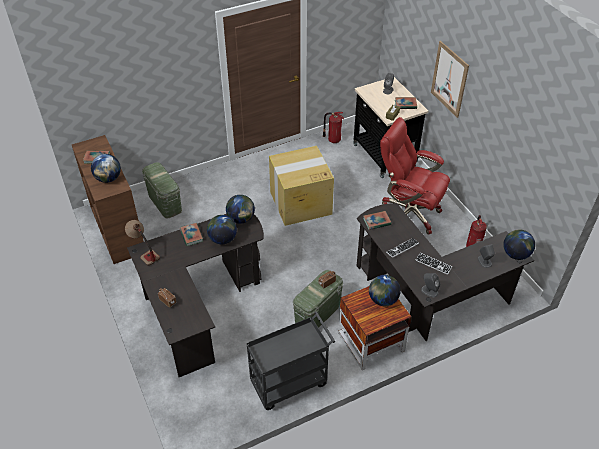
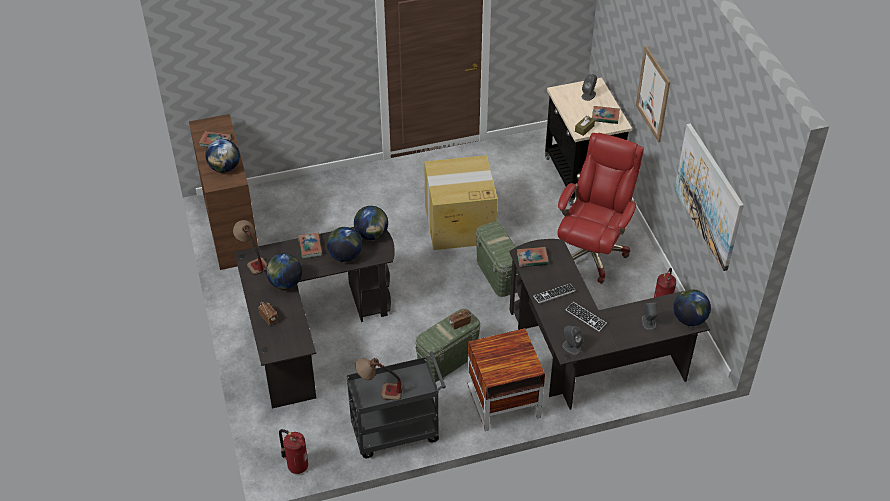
camera: 10 degrees right, 0 degrees up
(164, 203) = (293, 203): green storage box -> green storage box (497, 275)
(277, 353) = (379, 391): none -> table lamp
(333, 140) = (521, 148): fire extinguisher -> fire extinguisher (297, 465)
(383, 300) = (516, 350): globe -> globe (285, 283)
(408, 212) = (592, 253): red office chair -> red office chair turned 75 degrees clockwise
(516, 152) = (709, 196): none -> picture

